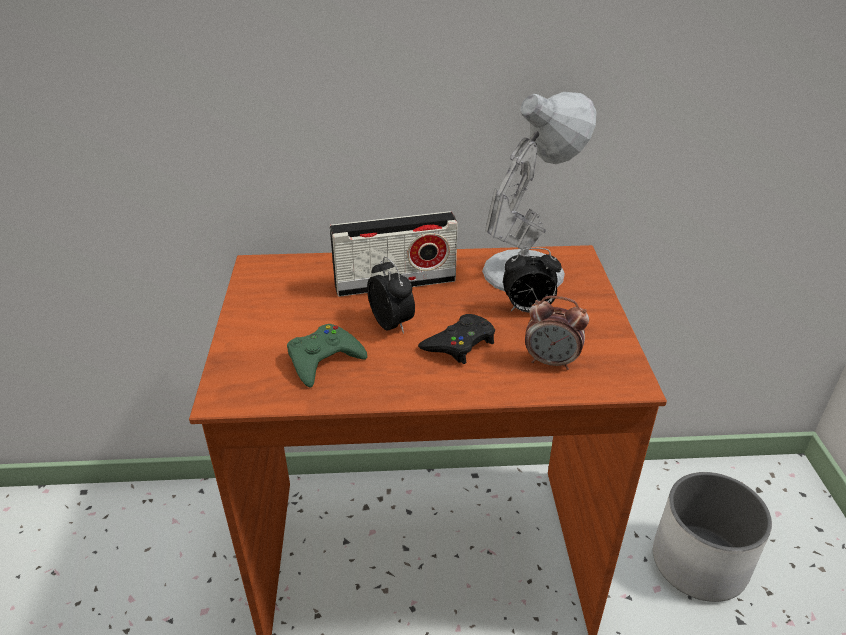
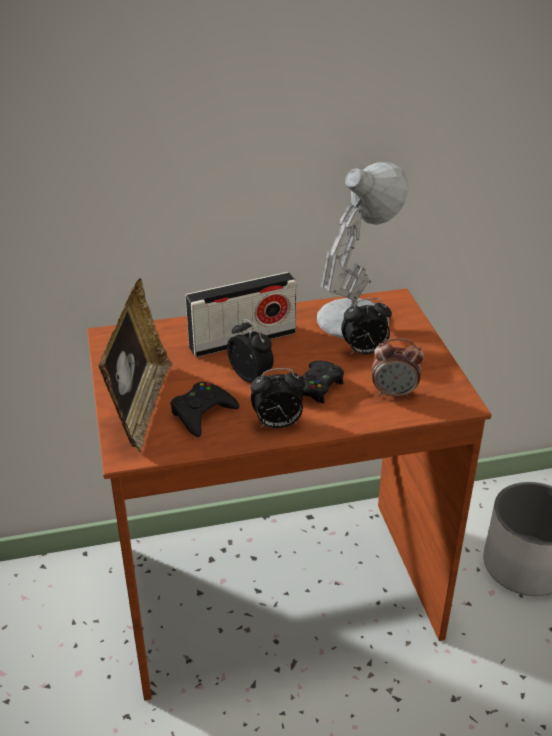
camera: 10 degrees left, 0 degrees up
(259, 345) = (140, 407): none -> picture frame
(324, 360) = (202, 413): green game controller -> black game controller
(404, 383) = (277, 424): none -> alarm clock

